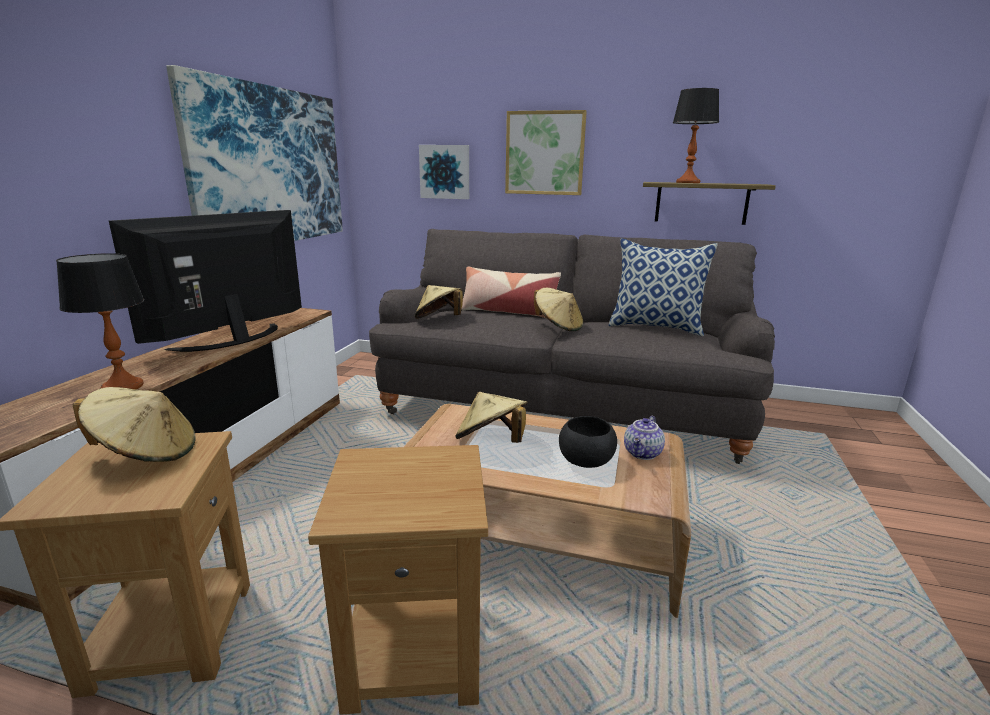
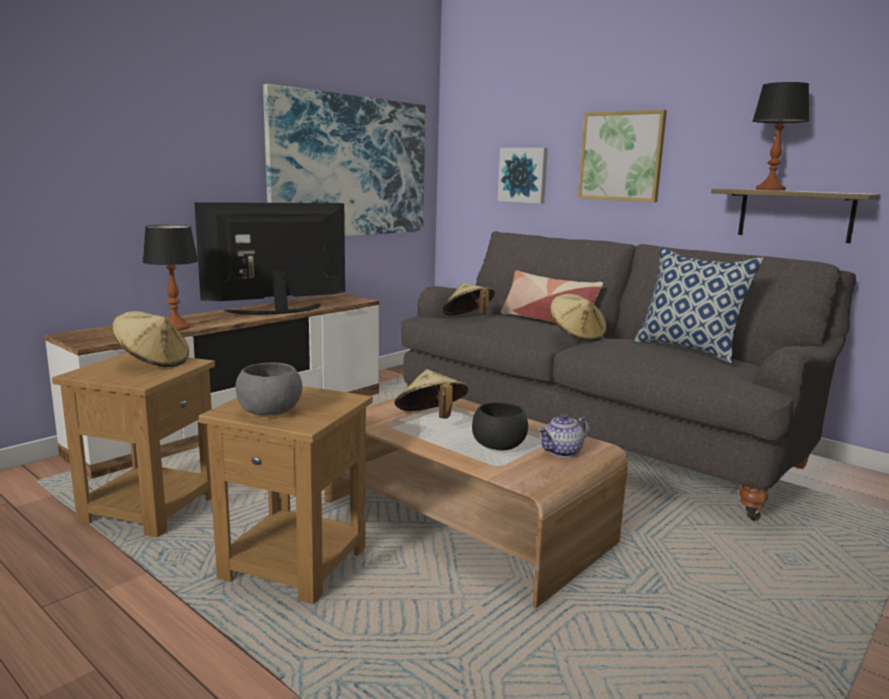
camera: 25 degrees right, 5 degrees down
(395, 503) = (269, 412): none -> grey bowl

